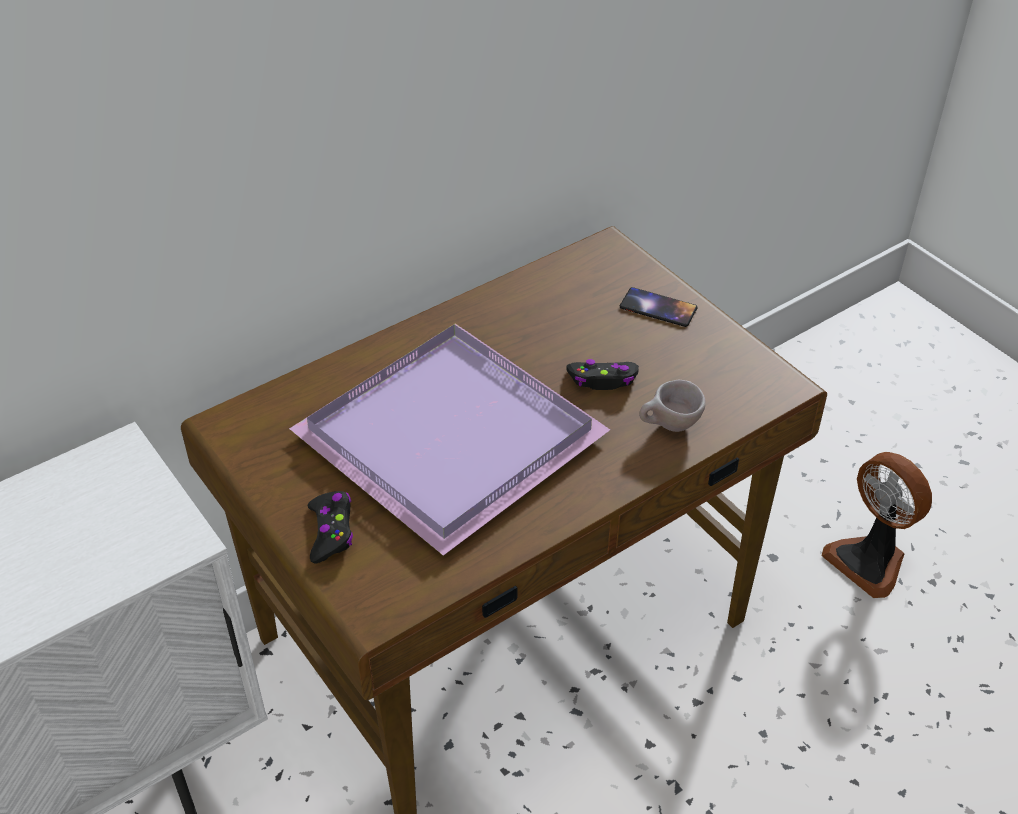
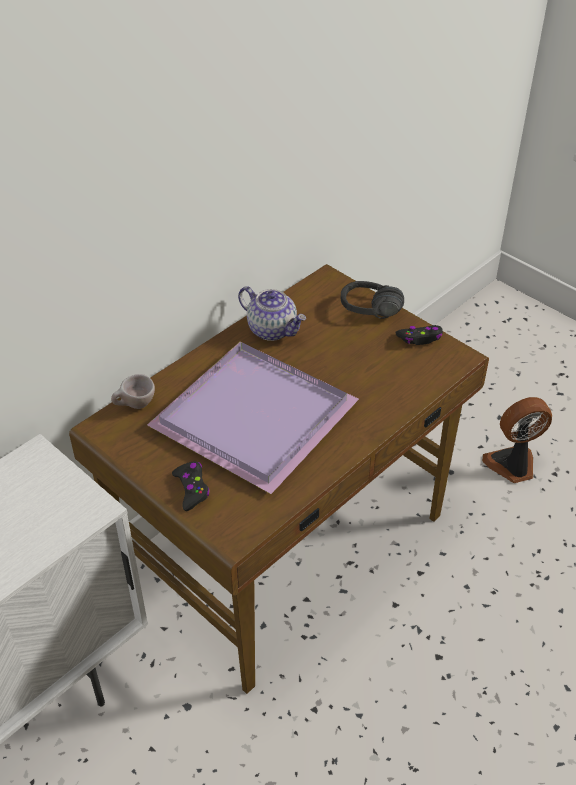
camera: 10 degrees left, 0 degrees up
(509, 312) = (273, 329): none -> teapot
(603, 380) = (345, 367): black game controller -> black game controller (420, 338)
(658, 307) = (369, 315): phone -> black headphones
(669, 427) = (395, 392): beige cup -> beige cup (135, 406)
(869, 561) = (512, 465): fan -> fan turned 120 degrees clockwise

